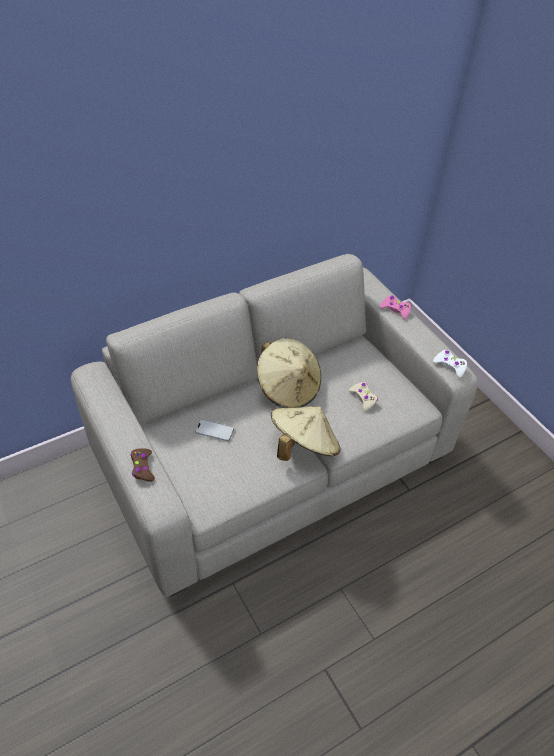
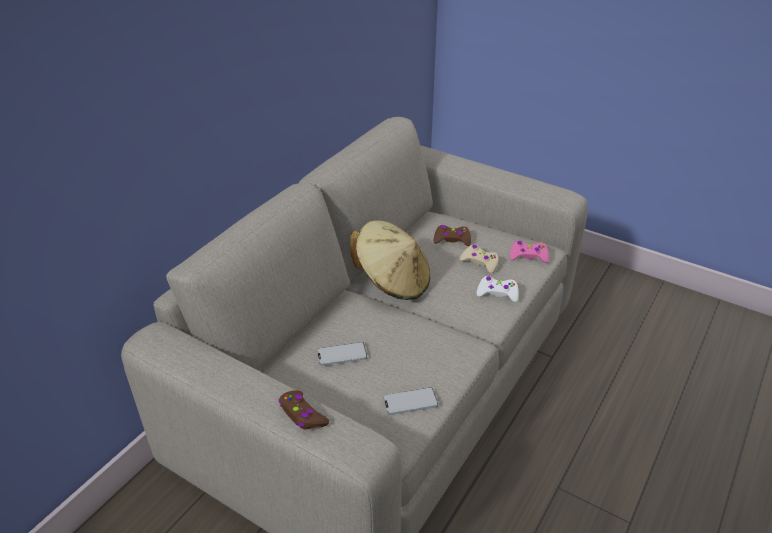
camera: 25 degrees left, 10 degrees down
(234, 486) = (410, 402): none -> phone
(303, 446) = (454, 330): beige hat -> none
(357, 370) = (452, 239): none -> brown game controller
(395, 310) = (461, 164): pink game controller -> pink game controller (528, 256)
(450, 365) = (554, 193): white game controller -> white game controller (497, 293)

